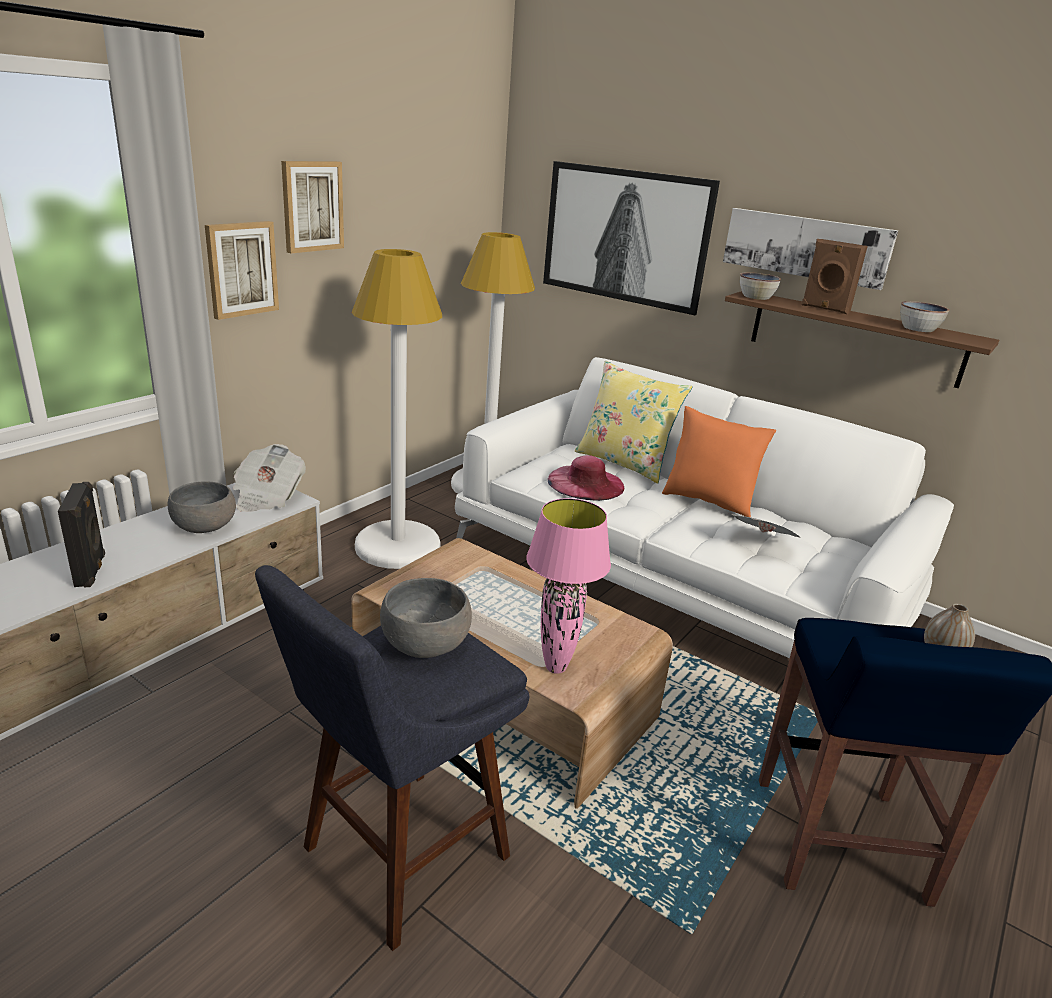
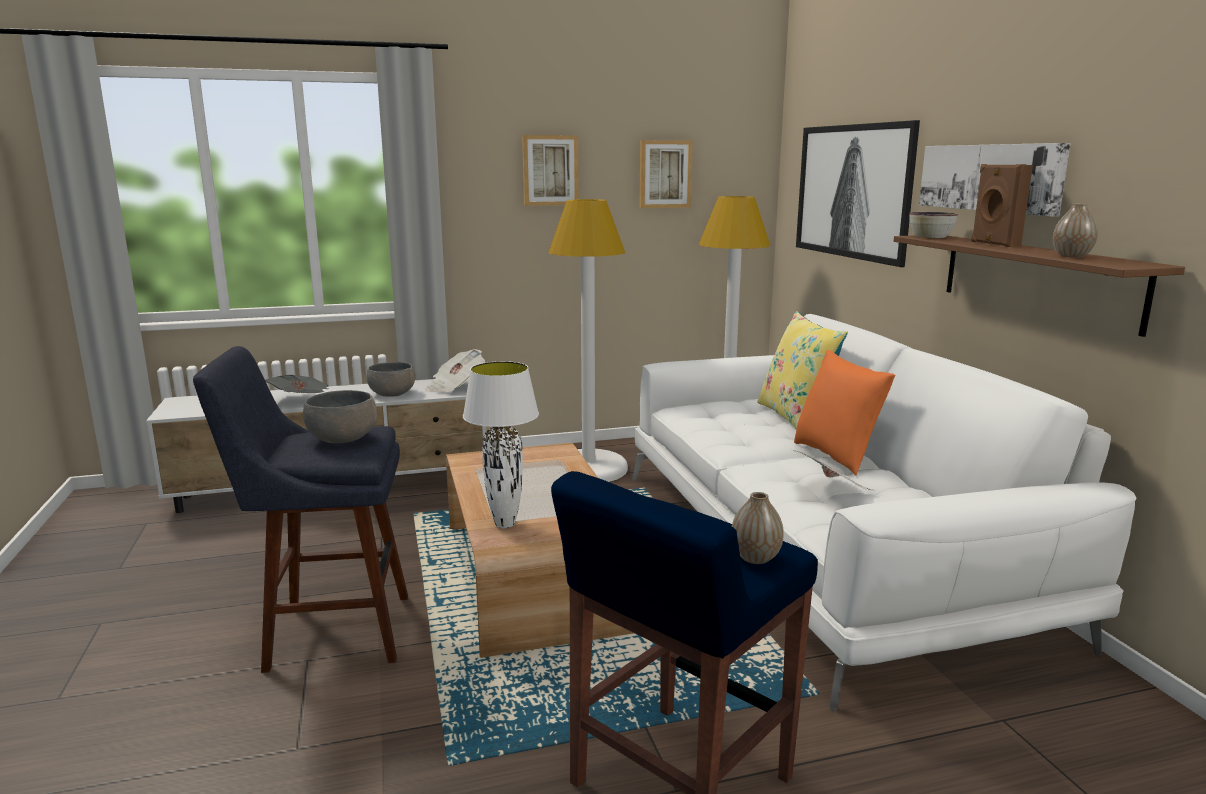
camera: 40 degrees right, 10 degrees down
(92, 570) = (301, 401): black speaker -> newspaper
(241, 269) = (482, 215): picture -> picture (665, 174)
(555, 667) = (505, 524): pink table lamp -> white table lamp
(586, 483) = (725, 422): pink hat -> none
(918, 329) = (1071, 256): bowl -> vase

